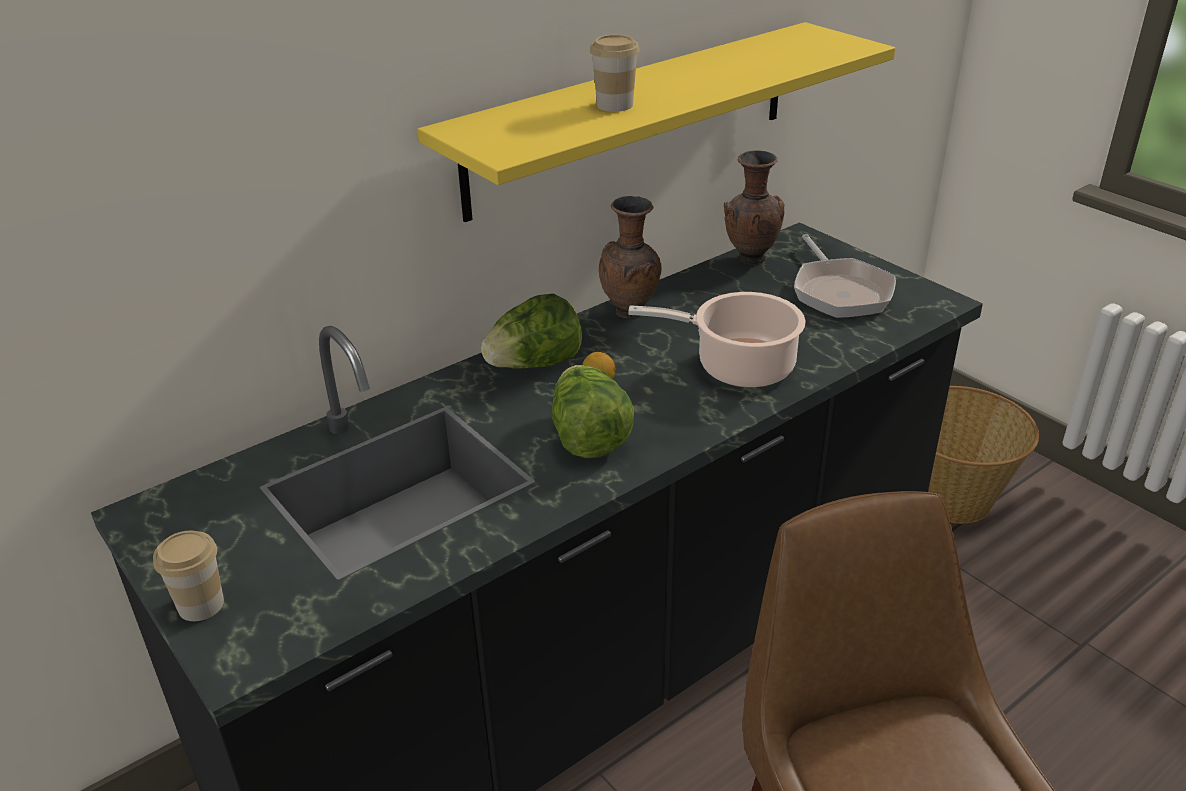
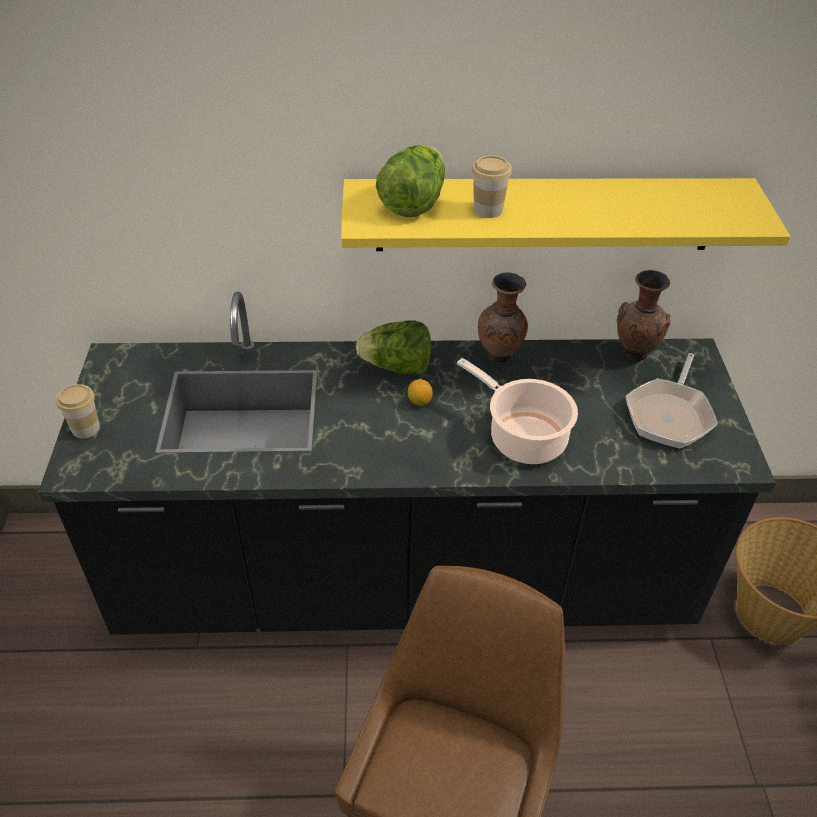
camera: 35 degrees right, 10 degrees up
(588, 437) = (372, 437): lettuce -> lettuce (413, 203)

